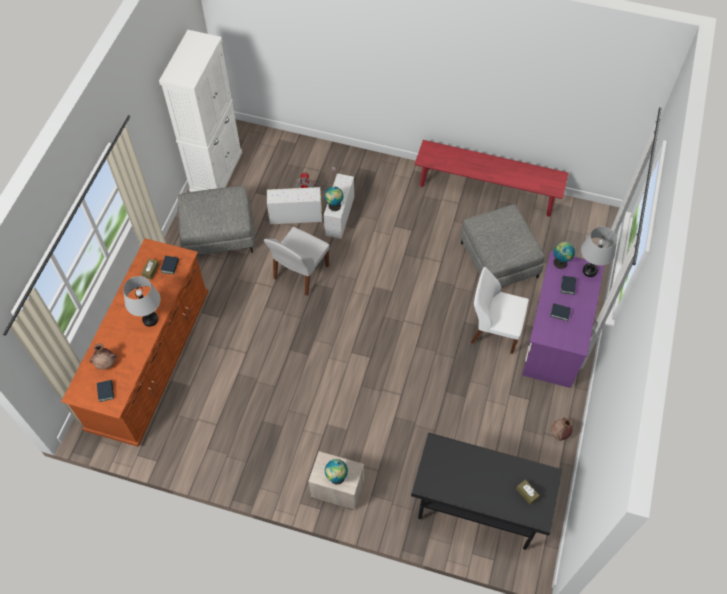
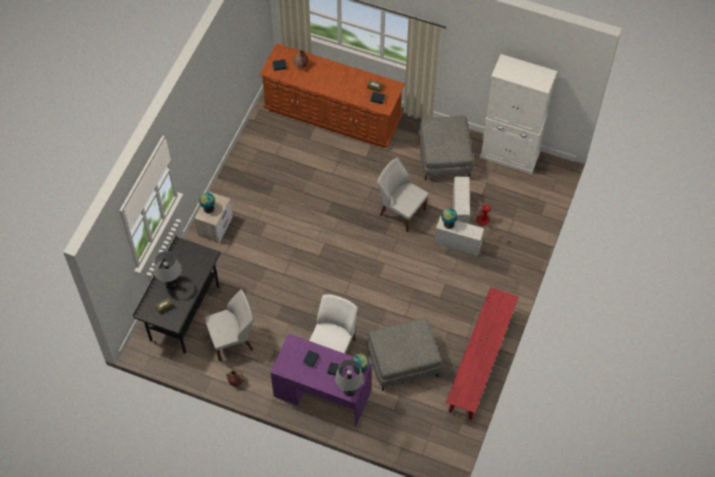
camera: 95 degrees right, 0 degrees up
(150, 319) = (333, 88): grey table lamp -> grey table lamp (171, 284)
(505, 444) = (232, 341): none -> white chair

